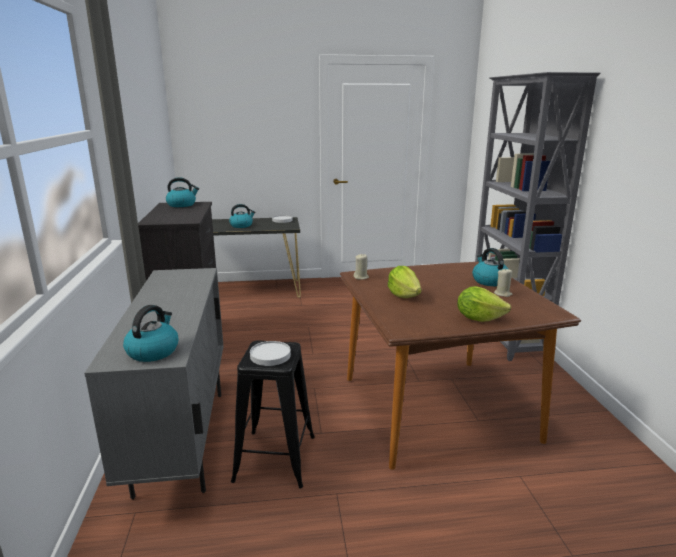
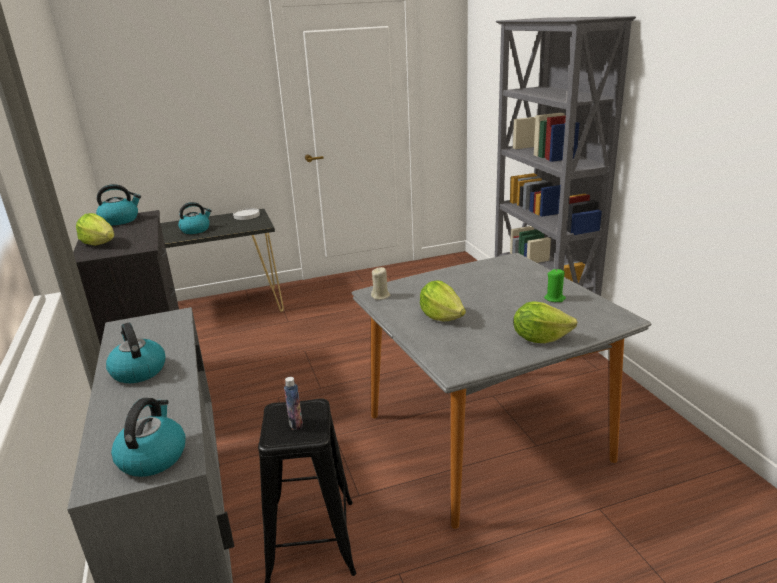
camera: 10 degrees left, 5 degrees up
(162, 216) = (100, 244): none -> lettuce
(270, 355) = (296, 424): white plate -> bottle
(437, 408) = (487, 437): brown dining table -> grey dining table
(489, 281) = (533, 281): kettle -> kettle (138, 371)
(503, 294) = (554, 298): beige candle -> green candle

